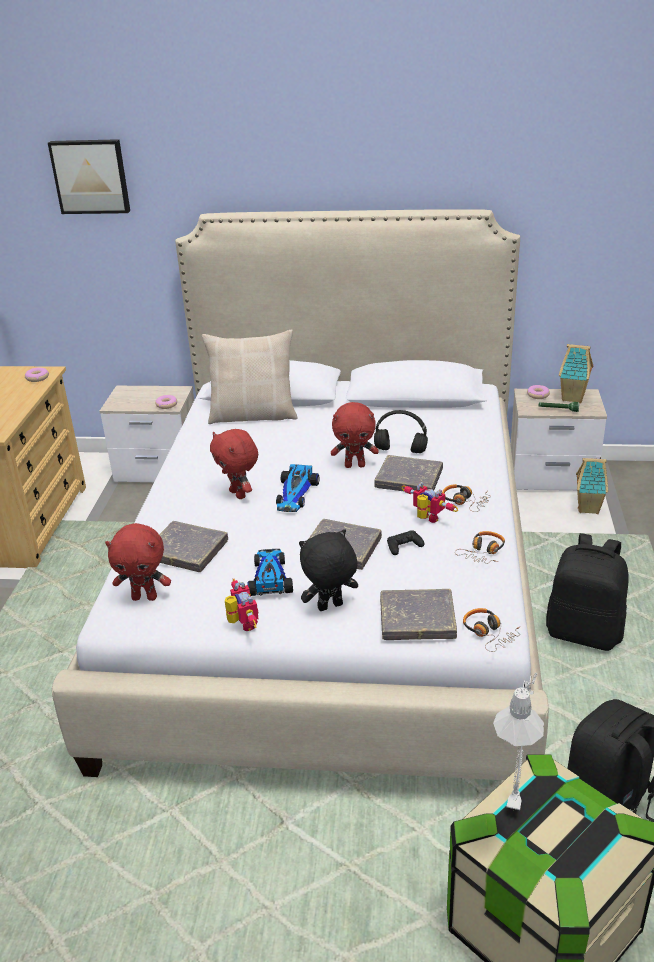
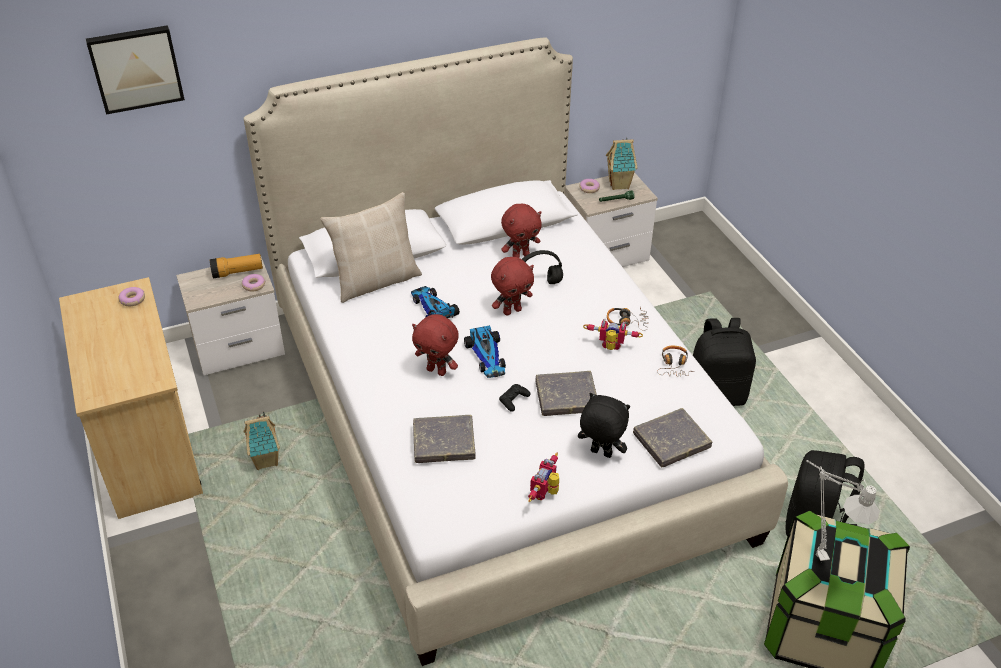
camera: 30 degrees left, 10 degrees up
(145, 597) = (445, 498): red plush toy -> red plush toy (520, 256)
(163, 393) = (237, 272): none -> flashlight
(242, 625) = (546, 493): toy robot -> toy robot turned 105 degrees counterclockwise
(269, 577) = (533, 443): toy car -> toy car (432, 308)
(330, 607) = (600, 454): black plush toy -> black plush toy turned 75 degrees clockwise
(404, 546) = (612, 379): black game controller -> black game controller (513, 400)
(408, 479) = (567, 312): grey book -> none
(489, 633) = (728, 435): headphones -> none
(589, 508) = (652, 279): toy house -> toy house (267, 461)

